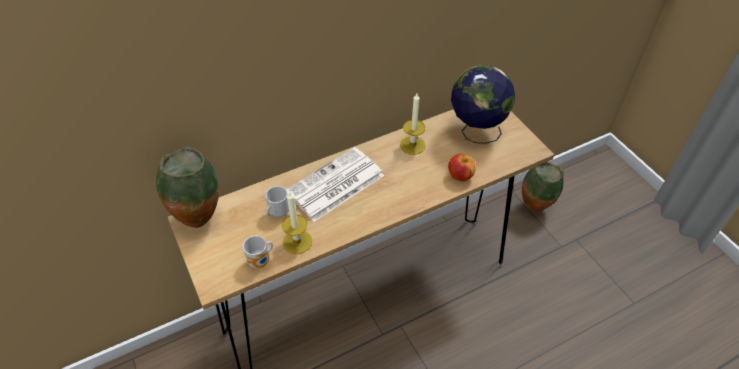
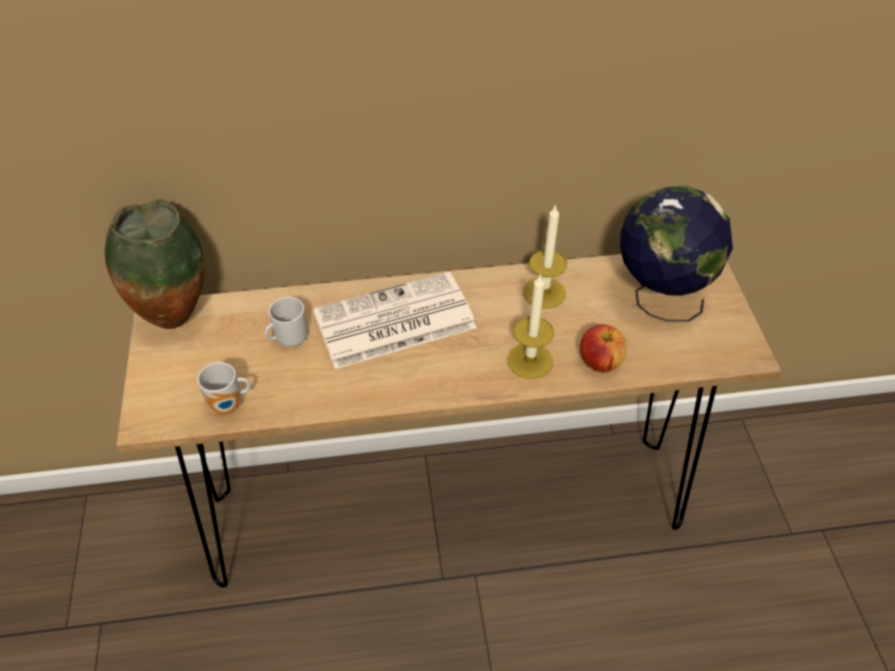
camera: 20 degrees right, 0 degrees up
(297, 242) = (296, 392): candle -> candle (530, 360)
(534, 207) = (769, 455): vase -> none

